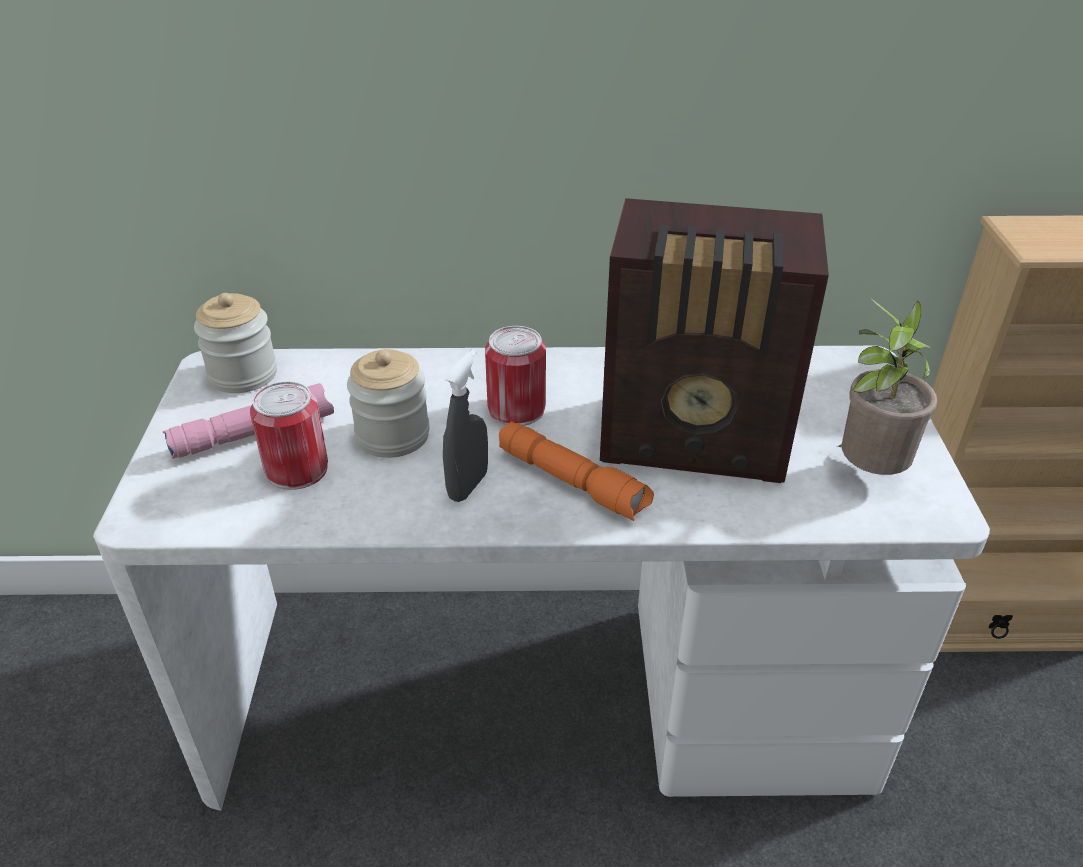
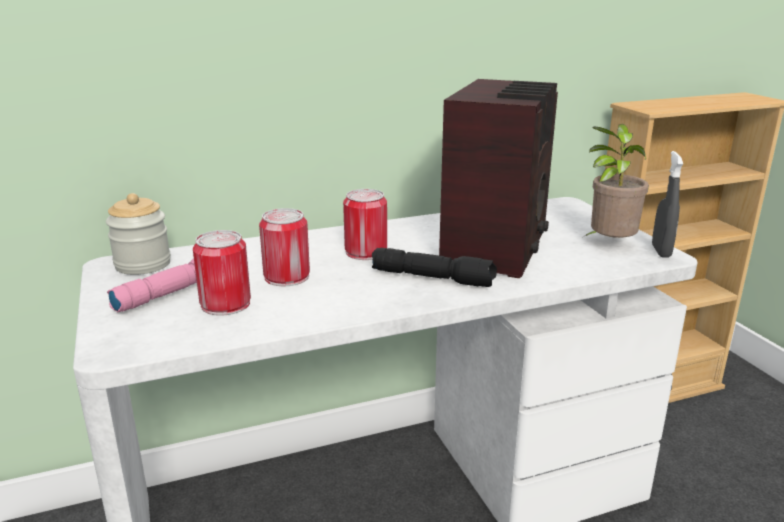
camera: 20 degrees left, 15 degrees down
(393, 435) = (286, 276): jar -> can
(468, 486) = (362, 291): grey spray bottle -> grey spray bottle (661, 251)
(573, 482) = (434, 278): orange flashlight -> black flashlight
(698, 441) = (497, 248): radio -> radio turned 60 degrees counterclockwise

